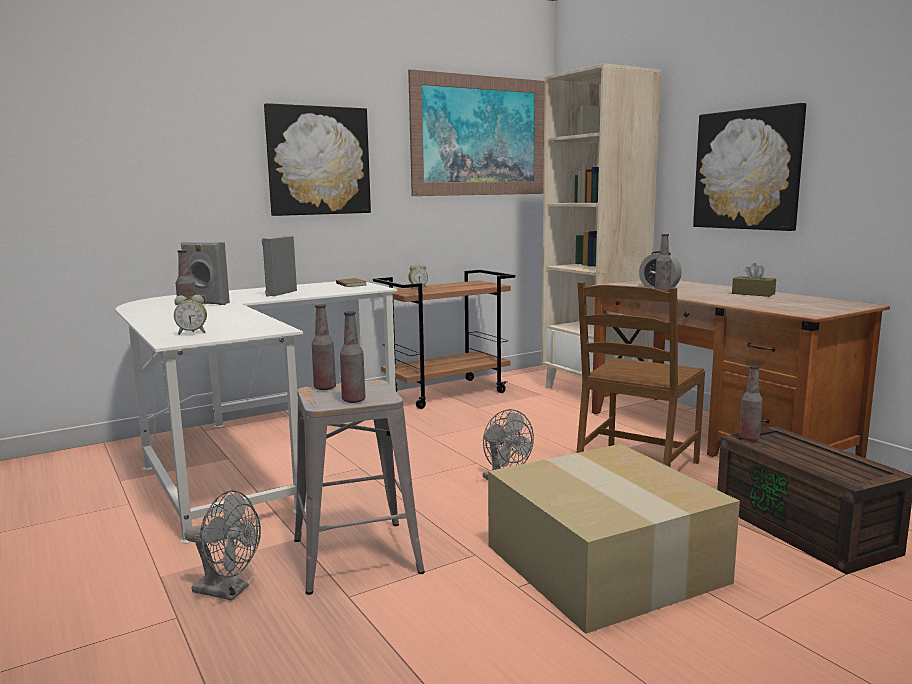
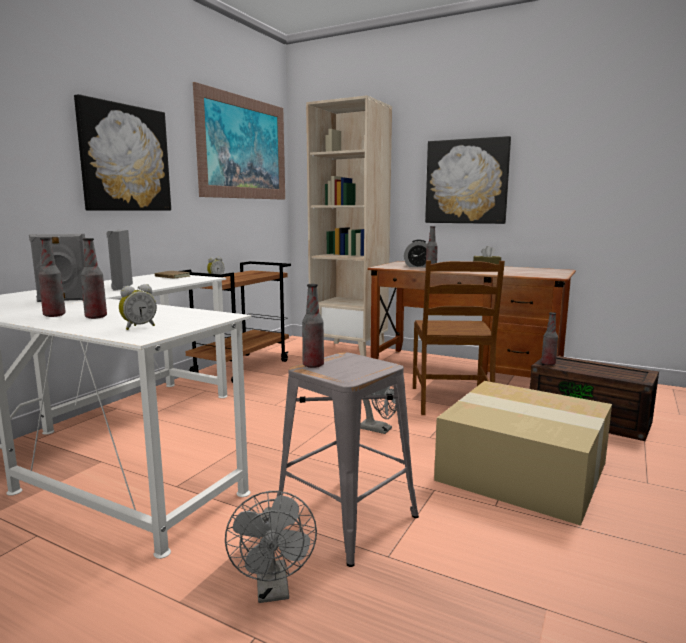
camera: 30 degrees left, 0 degrees up
(228, 591) = (273, 590): grey fan -> grey fan turned 90 degrees clockwise
(353, 400) = (365, 371): bottle -> bottle (54, 315)

